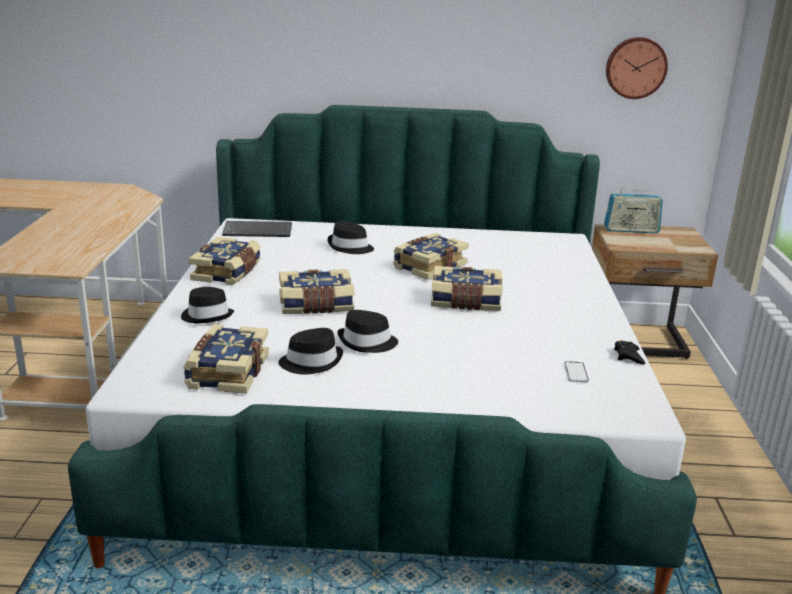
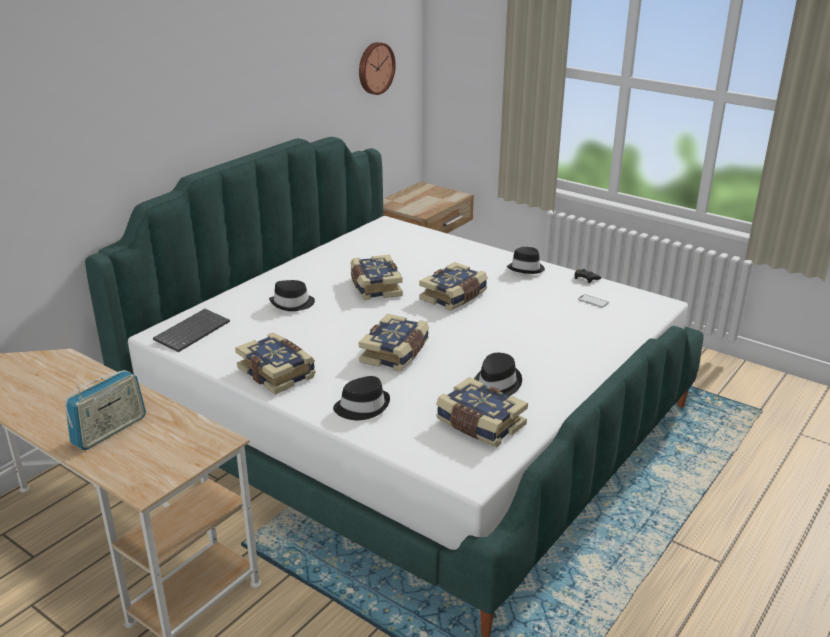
camera: 55 degrees left, 5 degrees up
(367, 342) = (484, 354): black hat -> black hat (526, 268)
(631, 230) = (400, 199): radio -> radio (109, 430)

